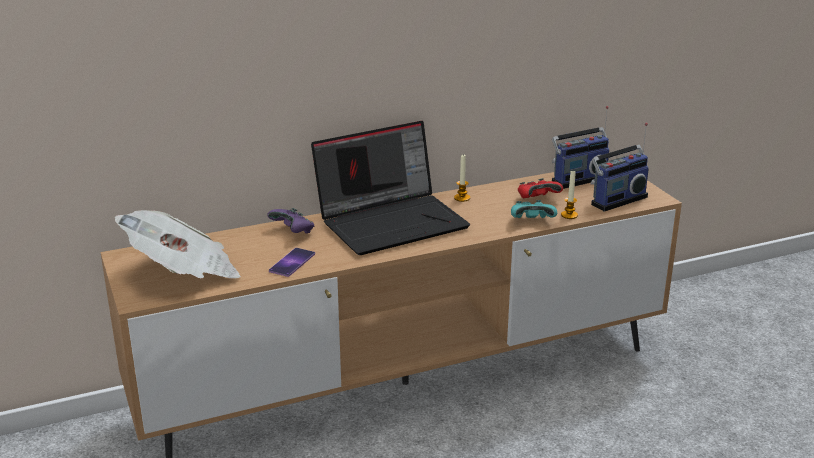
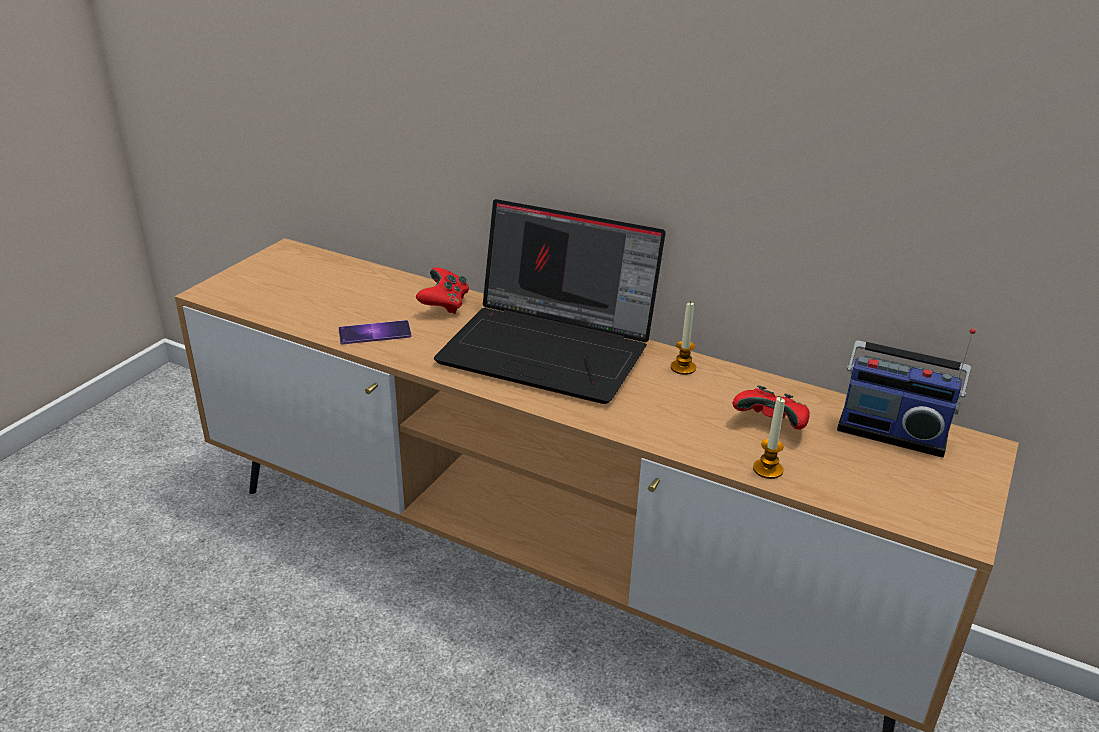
camera: 50 degrees right, 5 degrees up
(184, 273) = (286, 289): newspaper -> none
(293, 232) = (444, 304): purple game controller -> red game controller
(532, 221) = (701, 446): turquoise game controller -> none
(616, 199) = (887, 493): radio -> none

